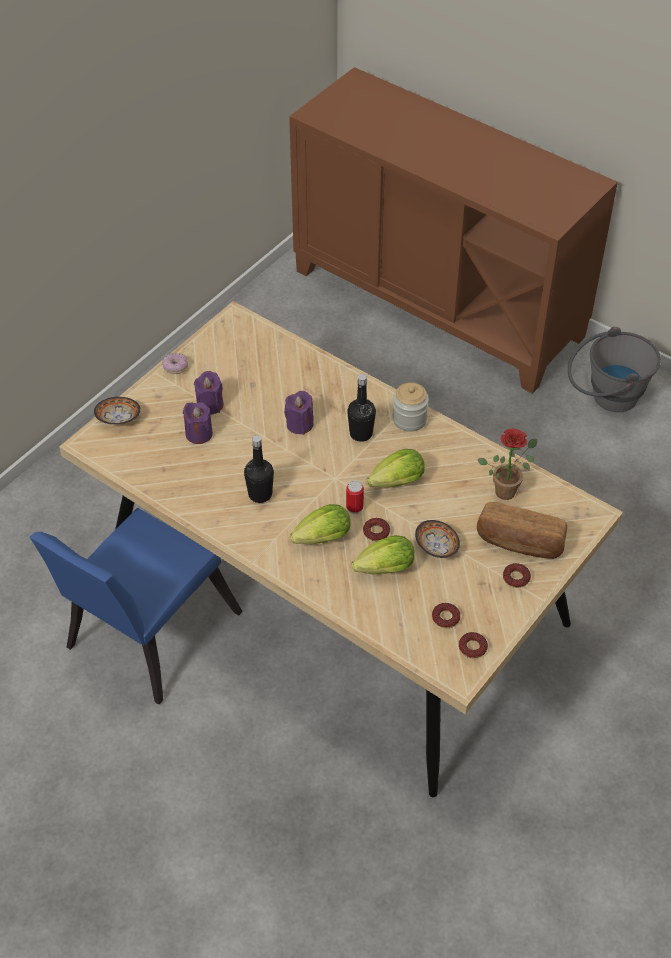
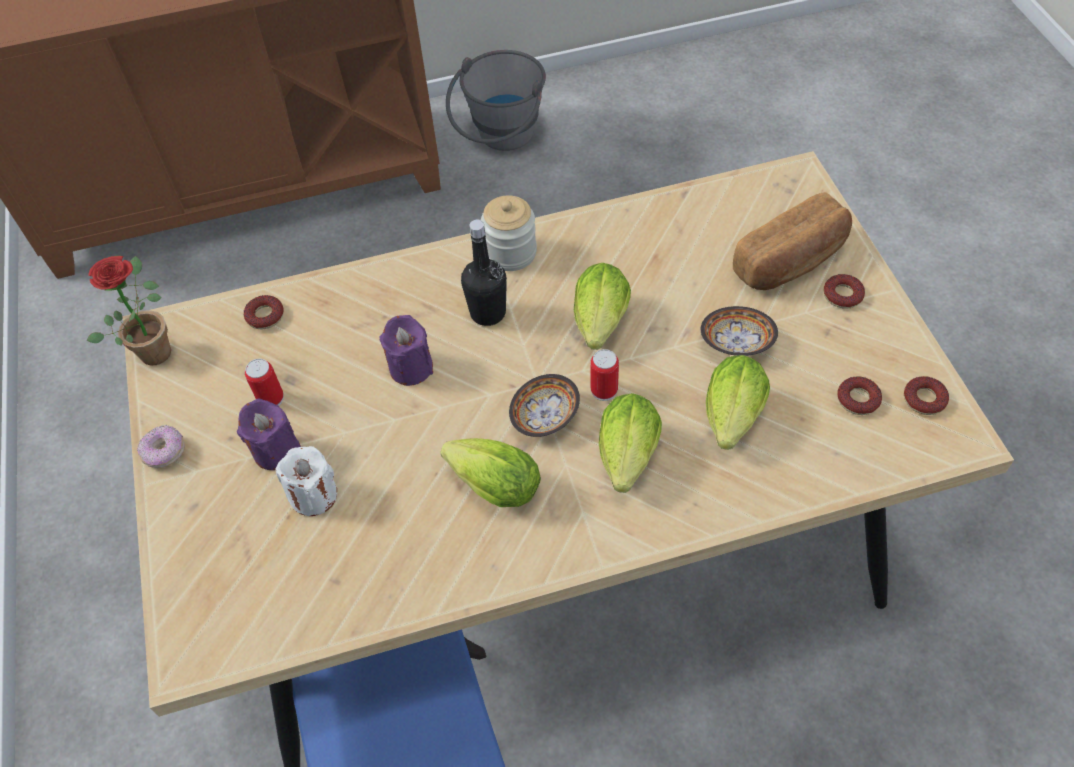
camera: 50 degrees left, 5 degrees up
(119, 419) = (184, 585): bowl -> bowl (547, 416)
(199, 434) = (314, 495): purple candle -> white candle
(235, 384) = (271, 398): none -> can
(260, 494) = (490, 484): black bottle -> lettuce
(376, 532) = (663, 390): donut -> donut (265, 316)
(507, 489) = (699, 226): potted plant -> potted plant (154, 347)

